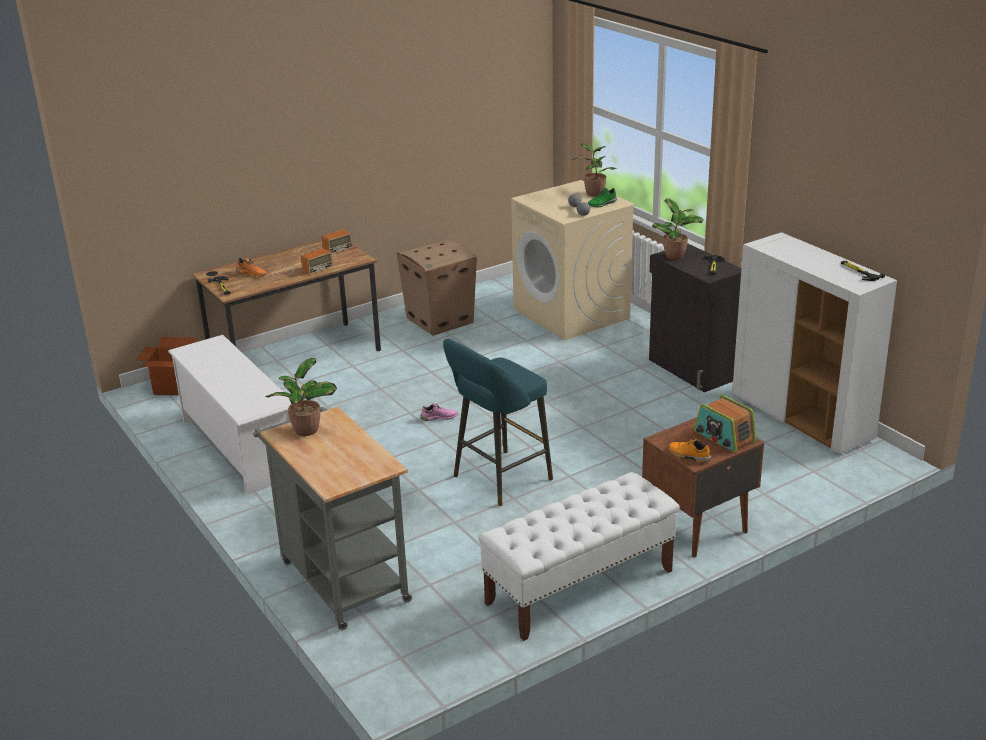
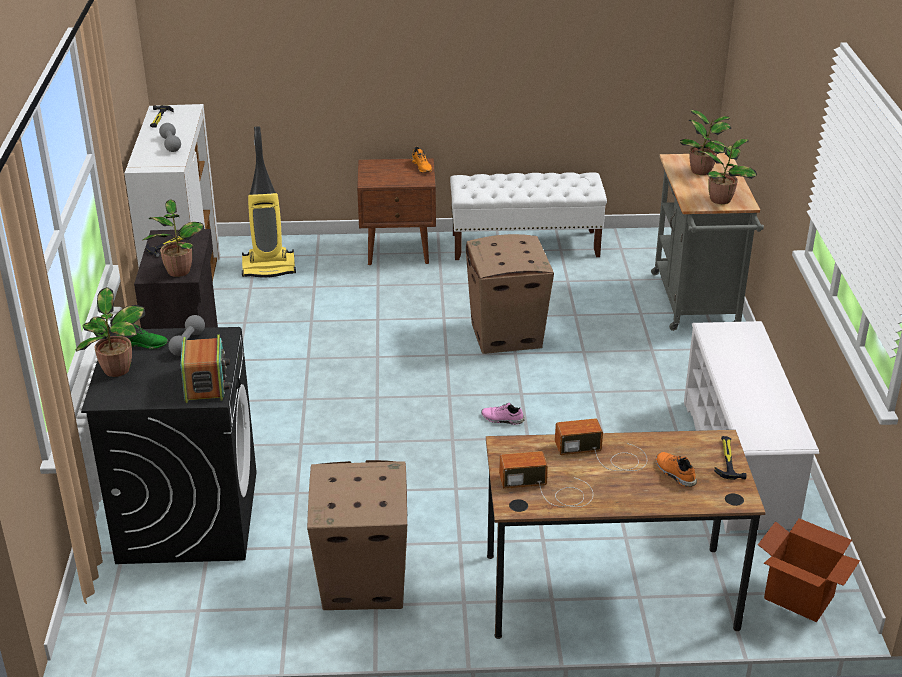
camera: 150 degrees left, 5 degrees up
(344, 460) = (702, 171): none -> potted plant
(498, 480) = (506, 335): turquoise stool -> cardboard box
(572, 314) = (188, 516): beige washing machine -> black washing machine
(724, 437) = (379, 170): radio -> radio (206, 383)
(781, 465) = (269, 268): none -> vacuum cleaner
(798, 257) = (171, 144): none -> grey dumbbell

